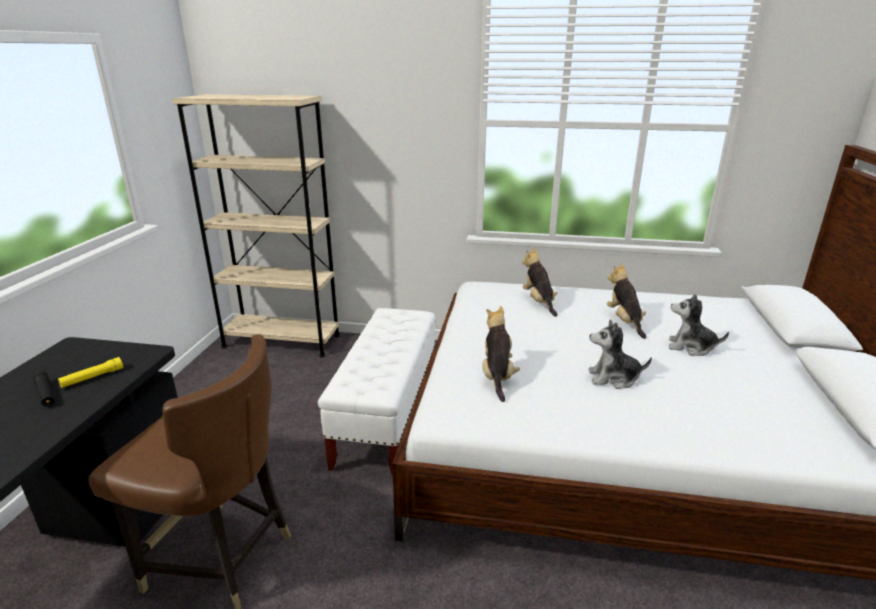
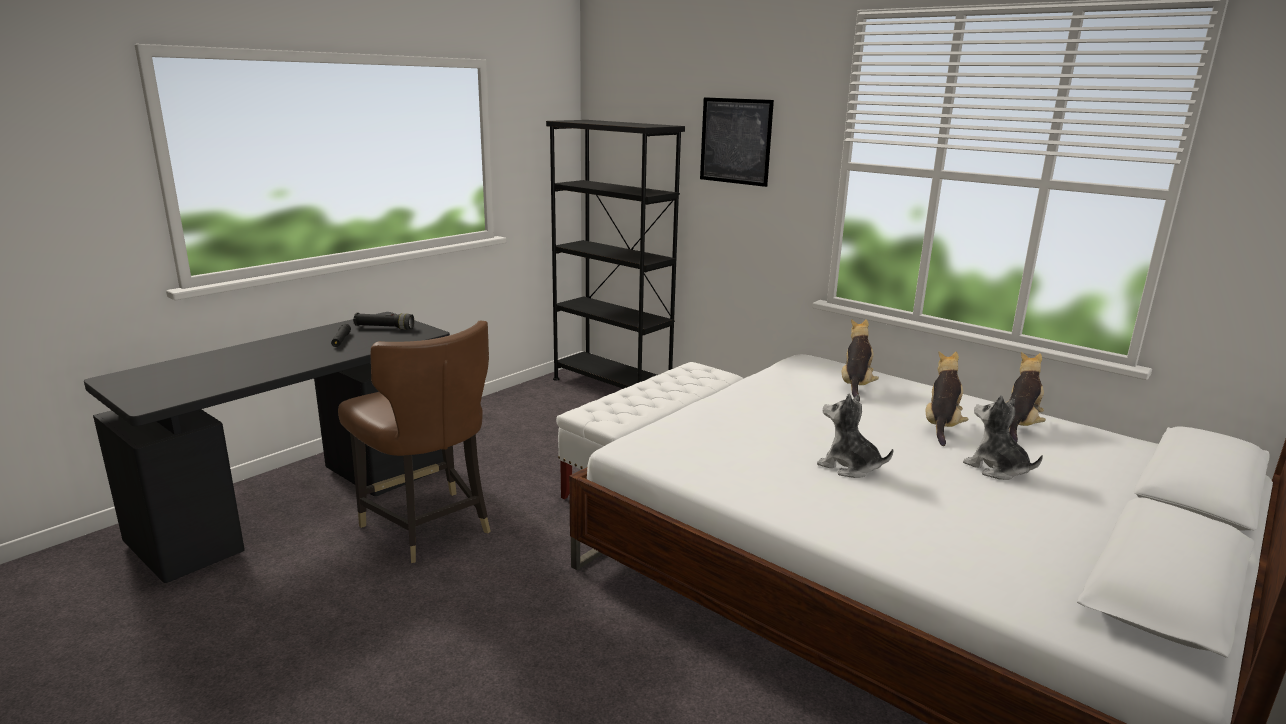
camera: 30 degrees right, 5 degrees down
(87, 361) = (384, 328): none -> black flashlight
(92, 377) = (377, 338): yellow flashlight -> none
(281, 341) = (611, 387): beige bookcase -> black bookcase
(375, 107) = (735, 141): none -> picture
(497, 376) = (722, 432): plush toy -> plush toy (1019, 425)

